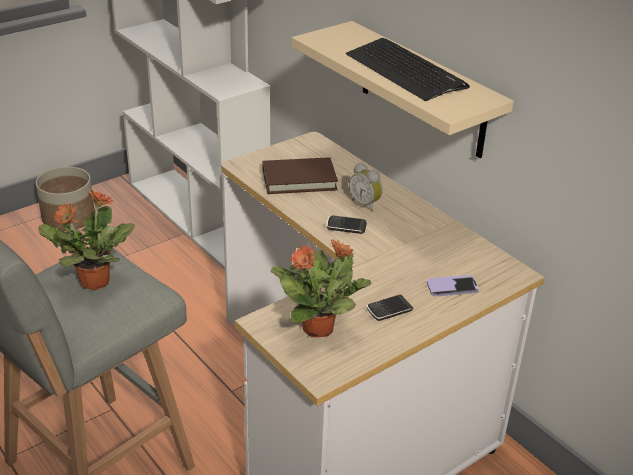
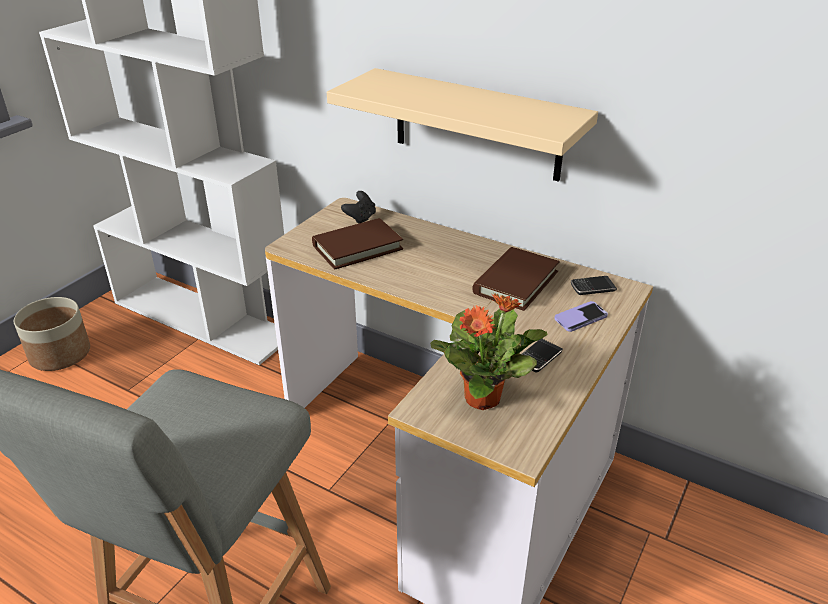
camera: 20 degrees left, 0 degrees up
(93, 282) = (191, 417): potted plant -> none
(318, 154) = (360, 218): none -> black game controller
(346, 227) = (437, 283): phone -> phone (593, 288)
(366, 204) = (440, 256): alarm clock -> none
(405, 71) = (472, 103): keyboard -> none
(417, 242) = (515, 282): none -> brown book

